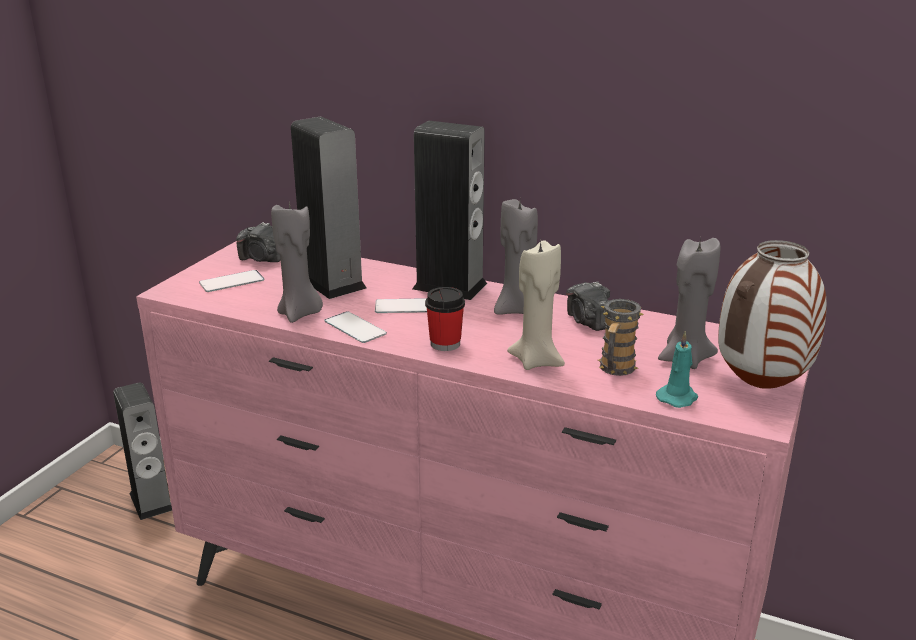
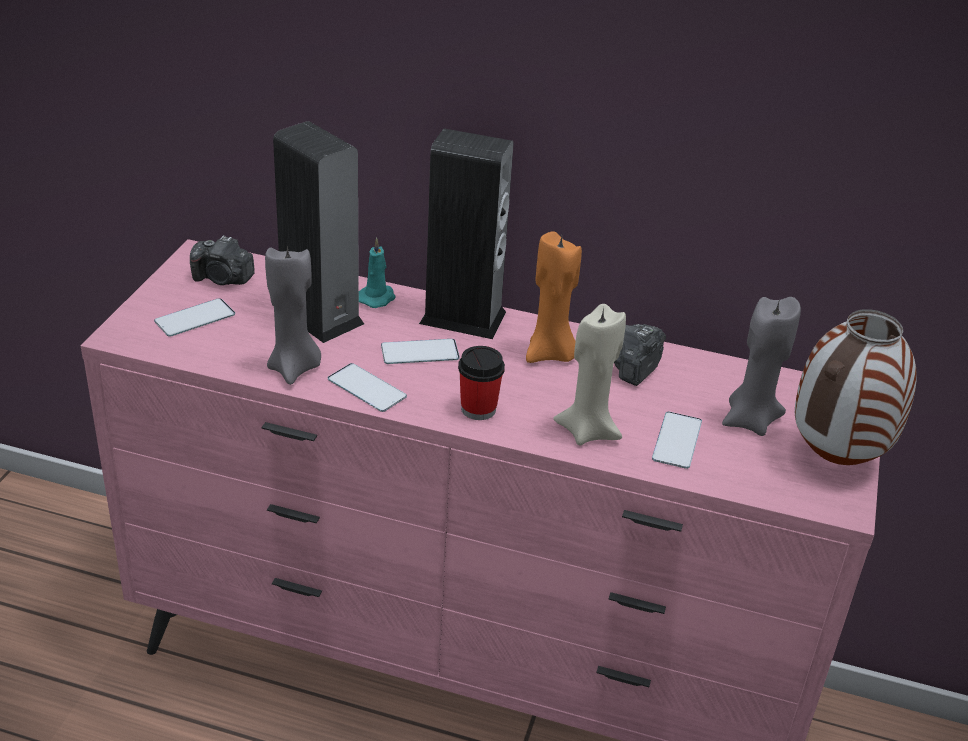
camera: 10 degrees left, 10 degrees up
(151, 501) = (64, 545): speaker -> none
(517, 310) = (550, 354): grey candle -> orange candle
(589, 322) = (635, 369): camera -> camera turned 60 degrees clockwise
(615, 370) = (677, 440): mug -> phone
(678, 397) = (751, 477): turquoise candle -> turquoise candle (377, 298)

